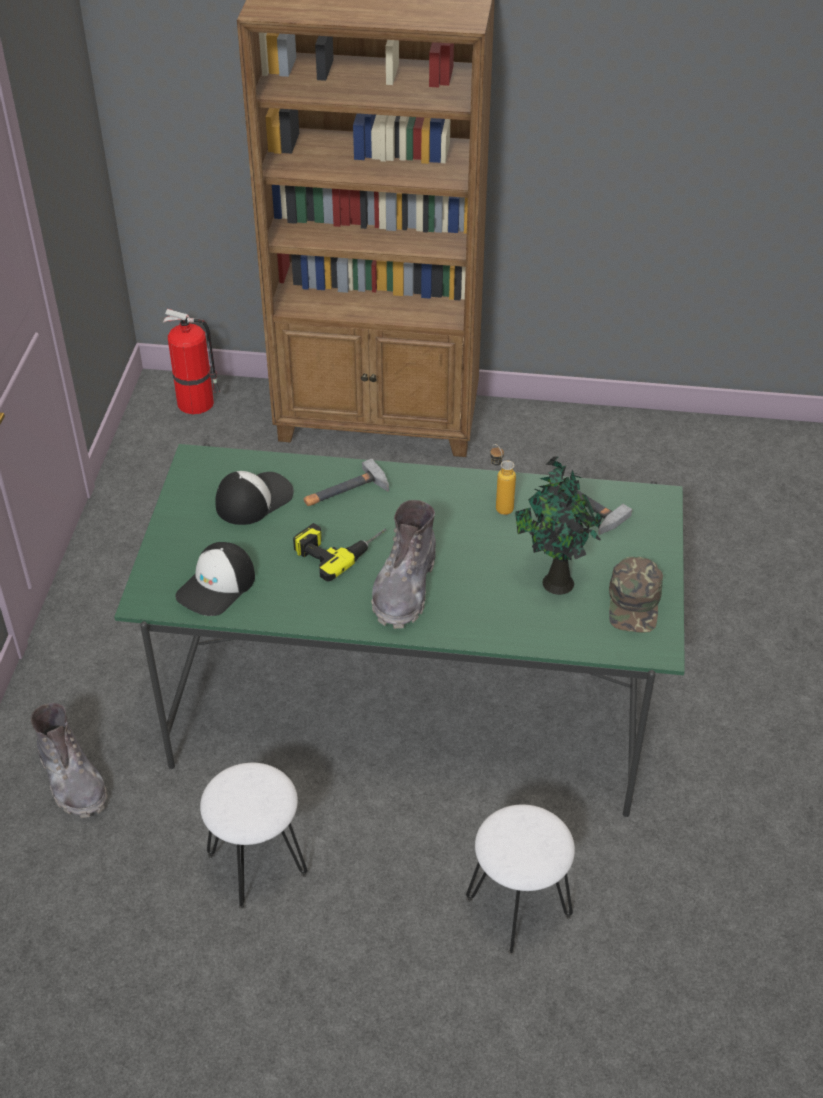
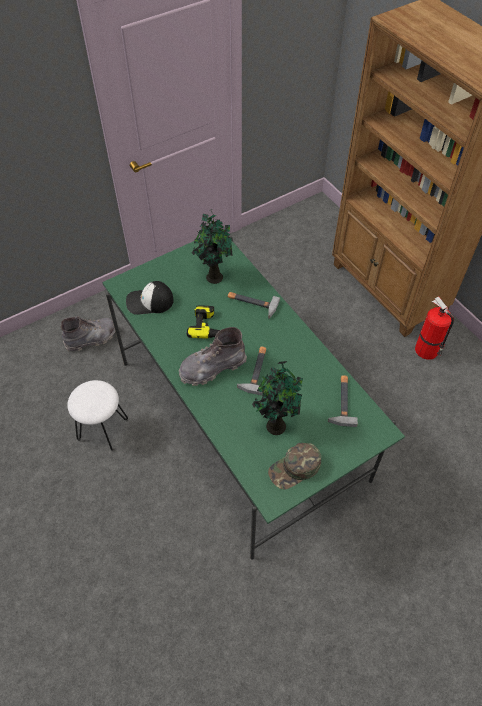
camera: 50 degrees right, 10 degrees up
(72, 780) = (91, 338): grey boot -> grey boot turned 135 degrees counterclockwise
(197, 402) = (324, 222): fire extinguisher -> fire extinguisher (427, 350)
(253, 499) = (213, 276): cap -> potted plant
(455, 551) = (255, 370): none -> hammer
(499, 505) = (305, 367): bottle -> none
(517, 908) = (160, 546): white stool -> none

